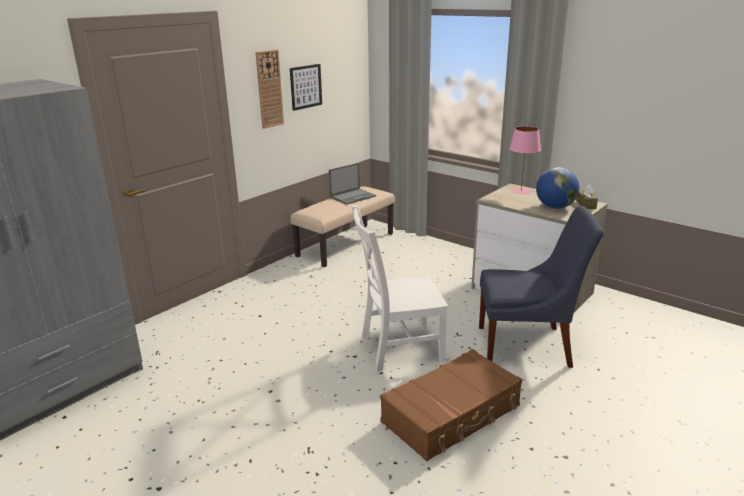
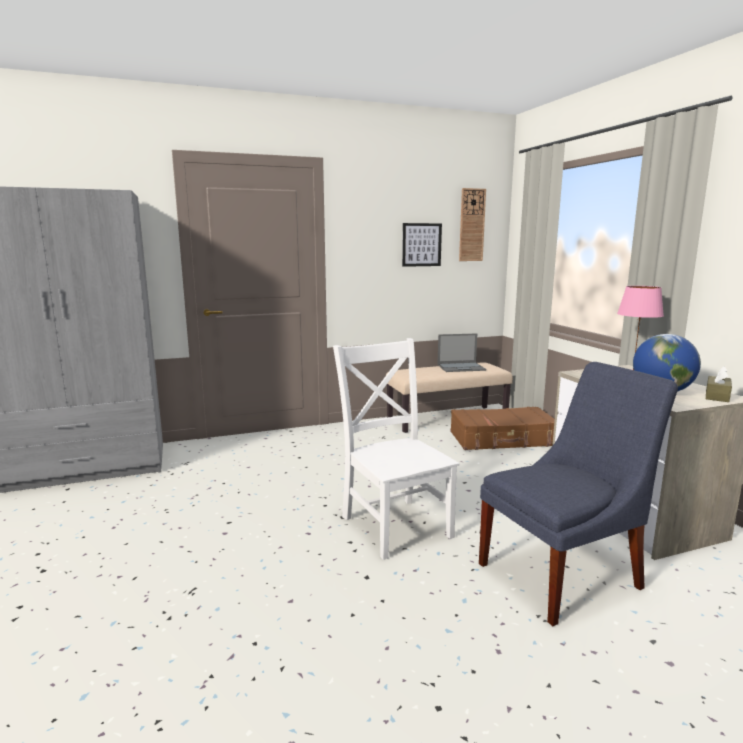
camera: 30 degrees right, 10 degrees down
(269, 89) = (375, 240): wall clock -> wall clock (471, 225)
(397, 348) = (394, 524): white chair -> white chair turned 45 degrees clockwise
(452, 414) = (378, 617): brown suitcase -> brown suitcase (502, 439)
(528, 346) = (564, 574): blue chair -> blue chair turned 60 degrees counterclockwise

